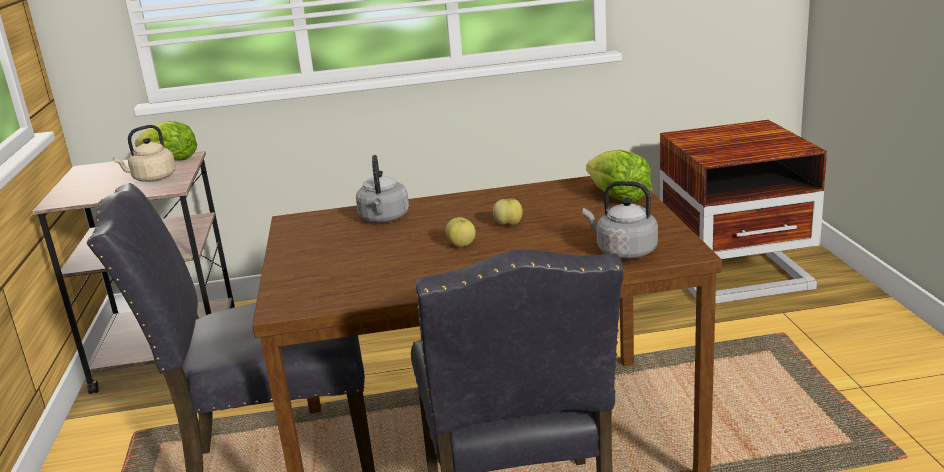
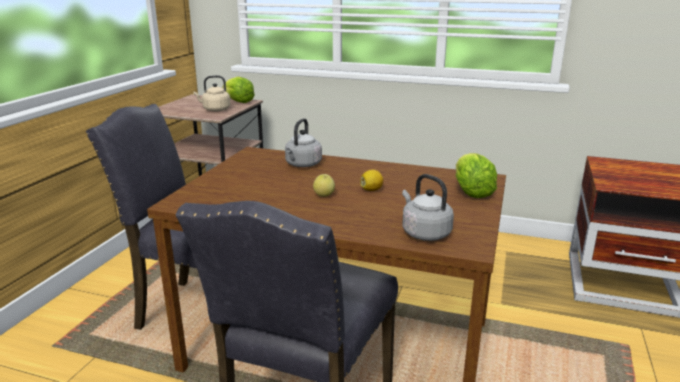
camera: 25 degrees right, 0 degrees up
(508, 224) = (371, 190): apple -> lemon

